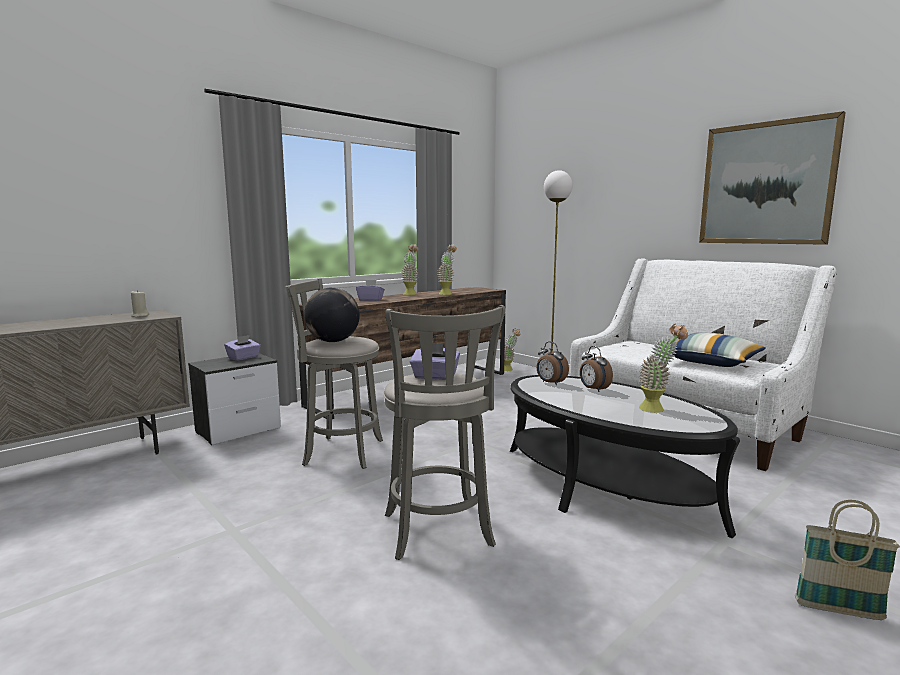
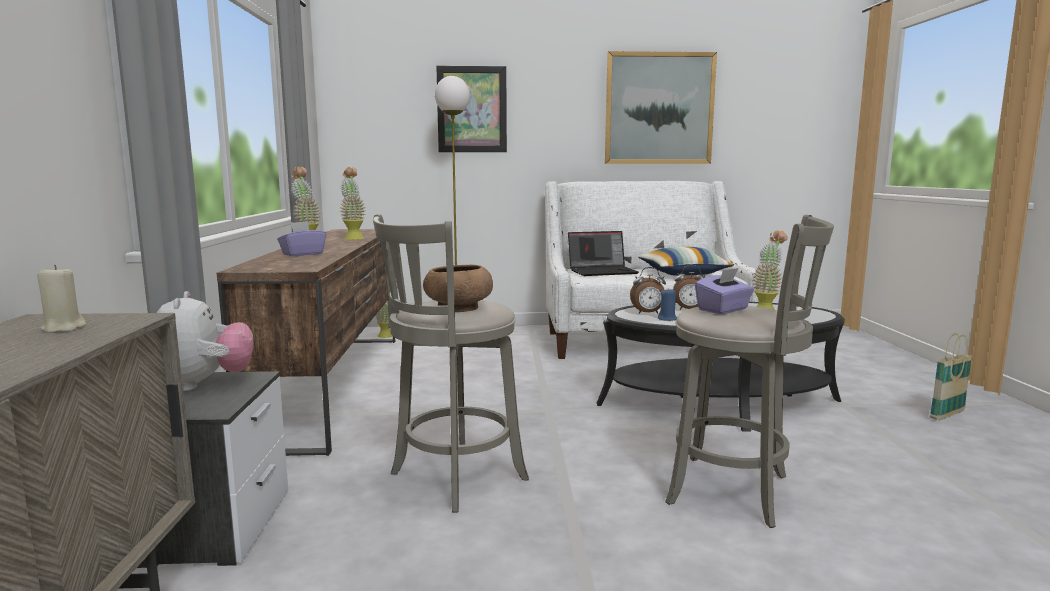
camera: 50 degrees left, 0 degrees up
(243, 358) = (205, 384): purple tissue box -> plush toy
(333, 341) = (457, 308): globe -> brown bowl
(546, 390) = (667, 319): none -> blue candle
(589, 195) = (472, 109): none -> picture
(643, 347) = (603, 271): none -> laptop

